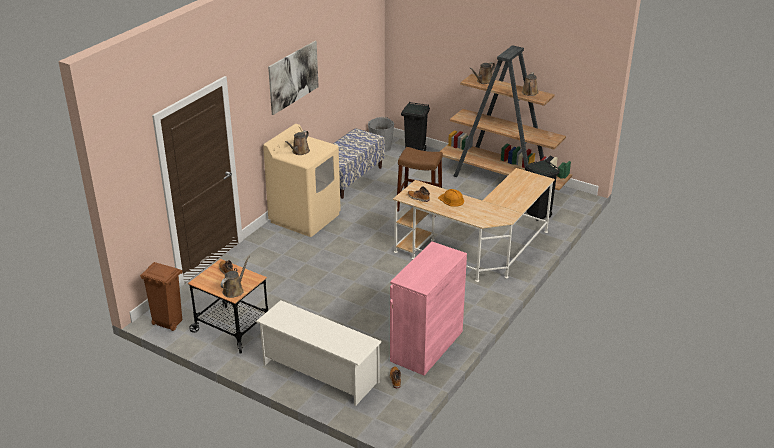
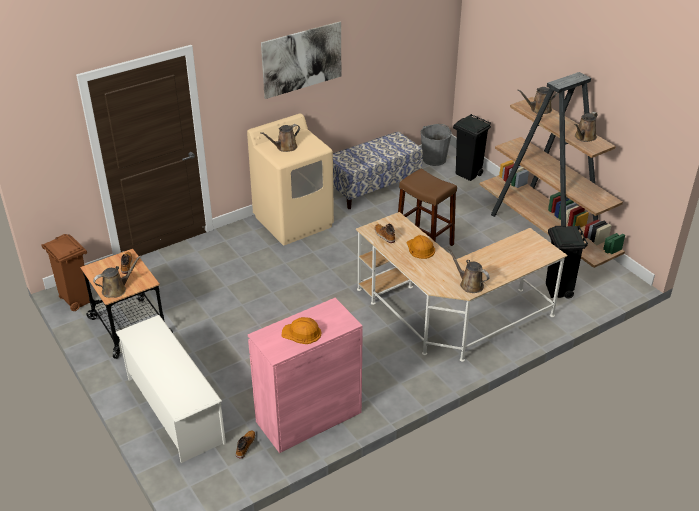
camera: 25 degrees right, 5 degrees up
(429, 269) = (302, 333): none -> orange hard hat
(505, 214) = (469, 284): none -> brown watering can

